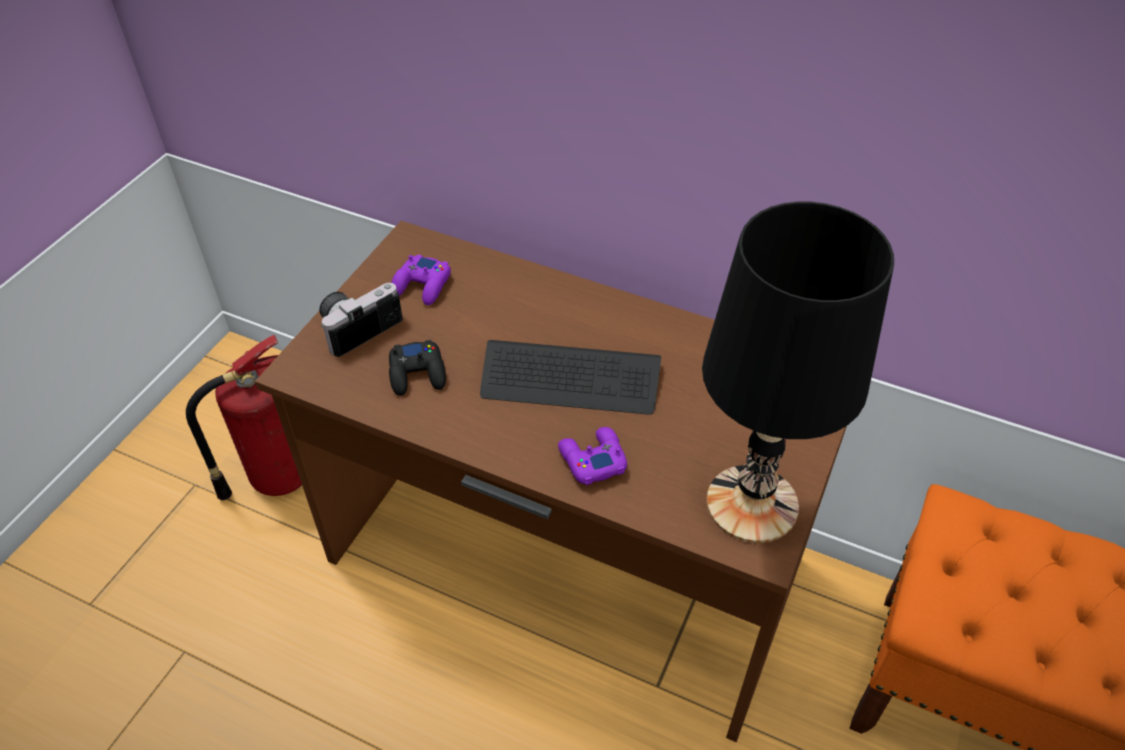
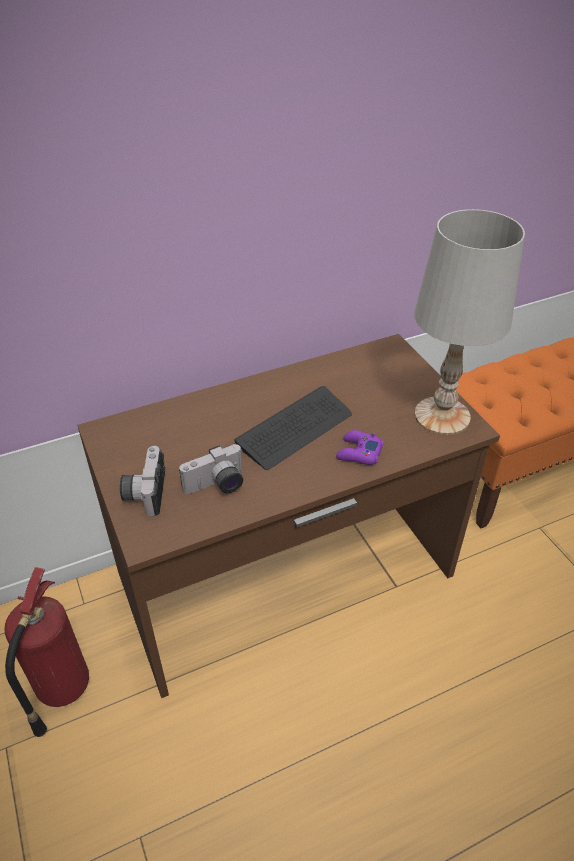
camera: 50 degrees left, 5 degrees down
(418, 373) = (217, 486): black game controller -> camera
(422, 285) = (147, 445): purple game controller -> none
(753, 503) = (442, 415): black table lamp -> white table lamp

